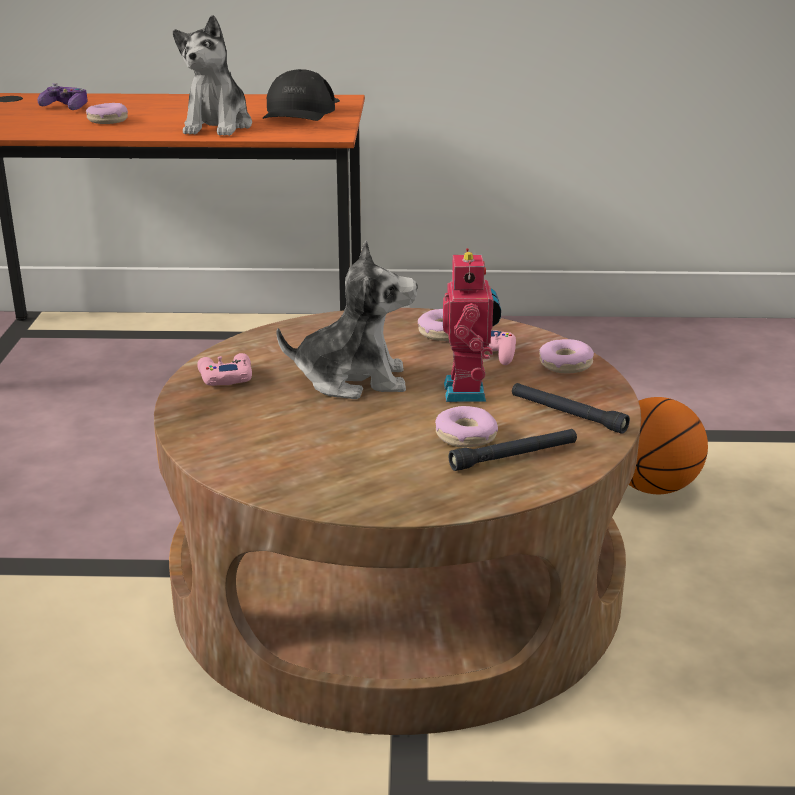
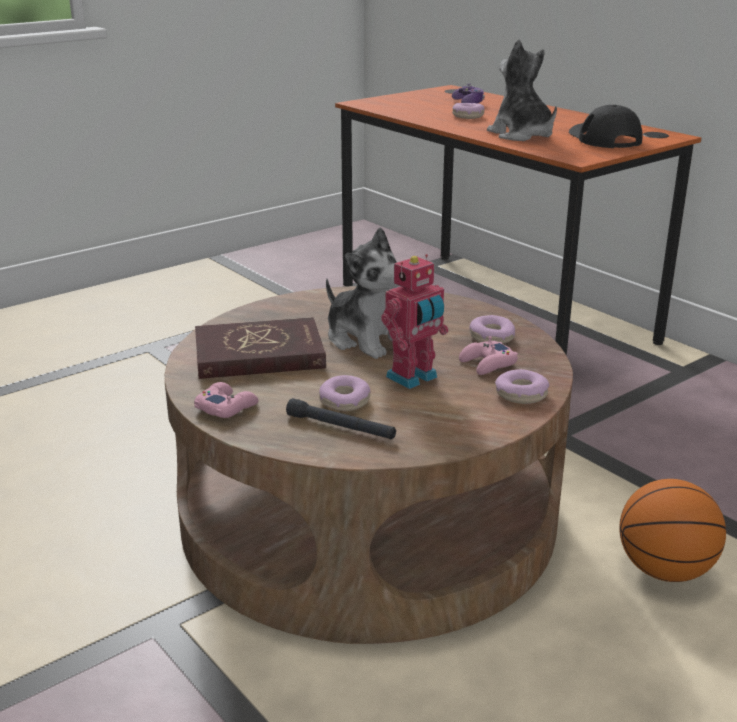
camera: 50 degrees right, 0 degrees up
(218, 126) = (521, 135): plush toy -> plush toy turned 90 degrees clockwise
(225, 377) = (307, 305): pink game controller -> pink game controller (226, 407)
(295, 439) = (259, 354): none -> red book
(298, 112) = (604, 138): black cap -> black cap turned 105 degrees clockwise
(567, 414) = (438, 423): black flashlight -> none

